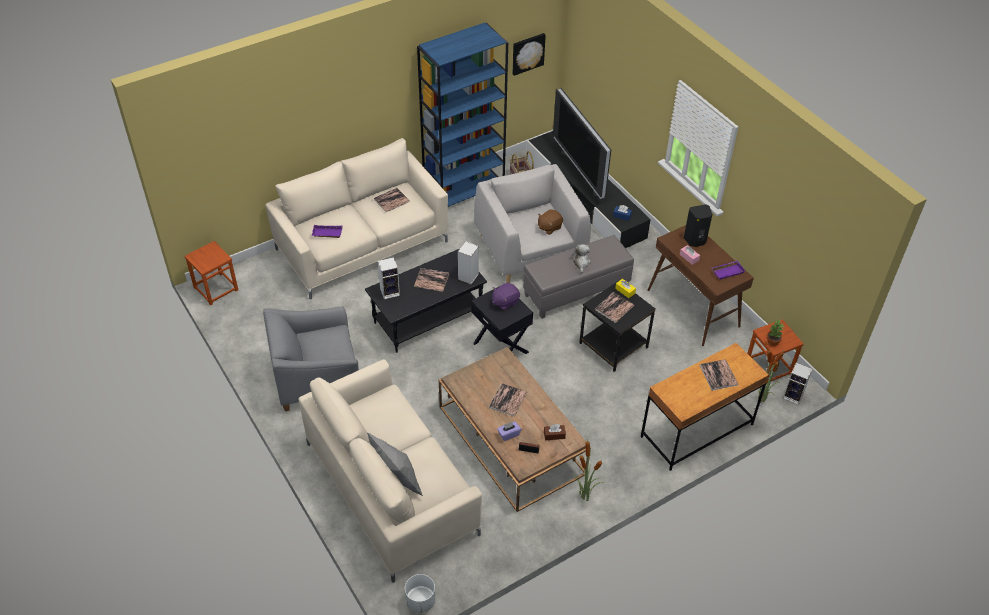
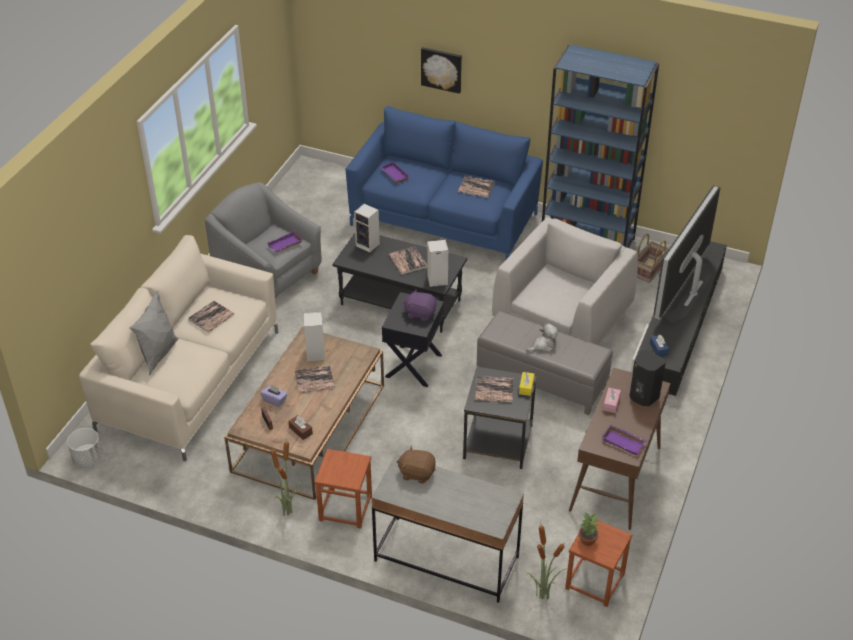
camera: 55 degrees right, 5 degrees down
(216, 288) = (308, 172): brown stool -> brown stool (346, 508)
(335, 339) = (285, 245): none -> purple tray
(362, 245) = (444, 219): beige sofa -> blue sofa
(527, 53) = (714, 132): picture -> picture (441, 69)
(549, 227) = (567, 301): brown plush toy -> brown plush toy (417, 473)
(696, 430) = (446, 559): brown desk -> grey desk
(718, 375) = (462, 498): book -> book (211, 317)
(793, 396) = (574, 622): speaker -> speaker (316, 354)

